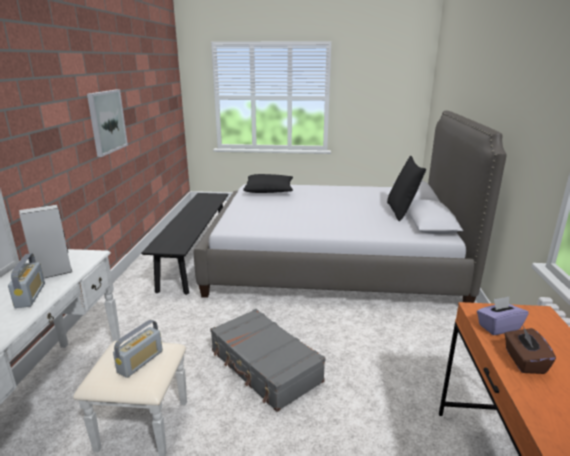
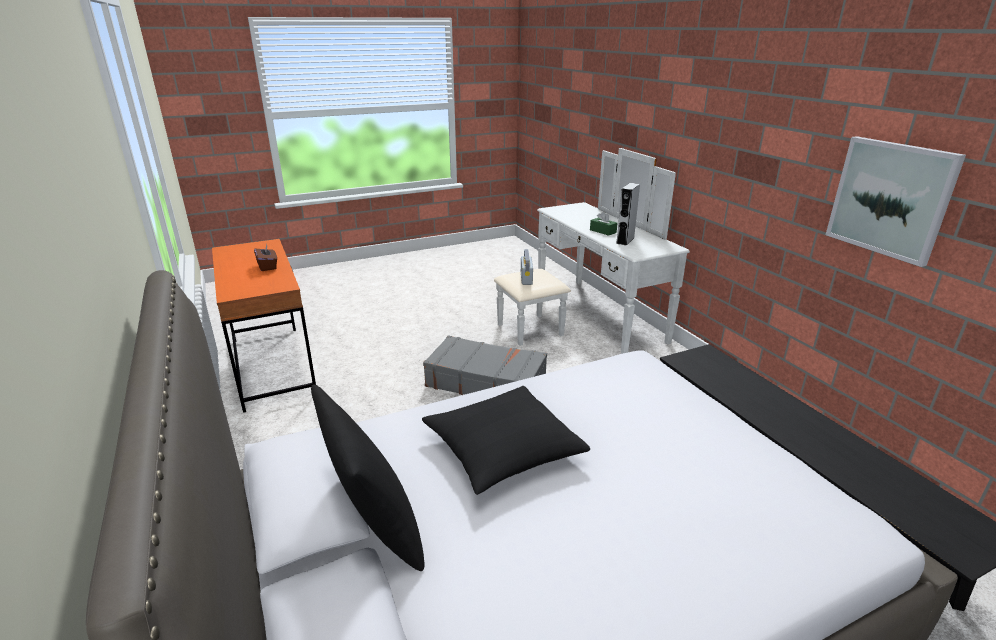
camera: 150 degrees right, 5 degrees up
(30, 295) = (603, 231): radio -> green tissue box
(269, 190) = (775, 512): black pillow -> black pillow (503, 449)
(498, 327) = (274, 279): purple tissue box -> none

